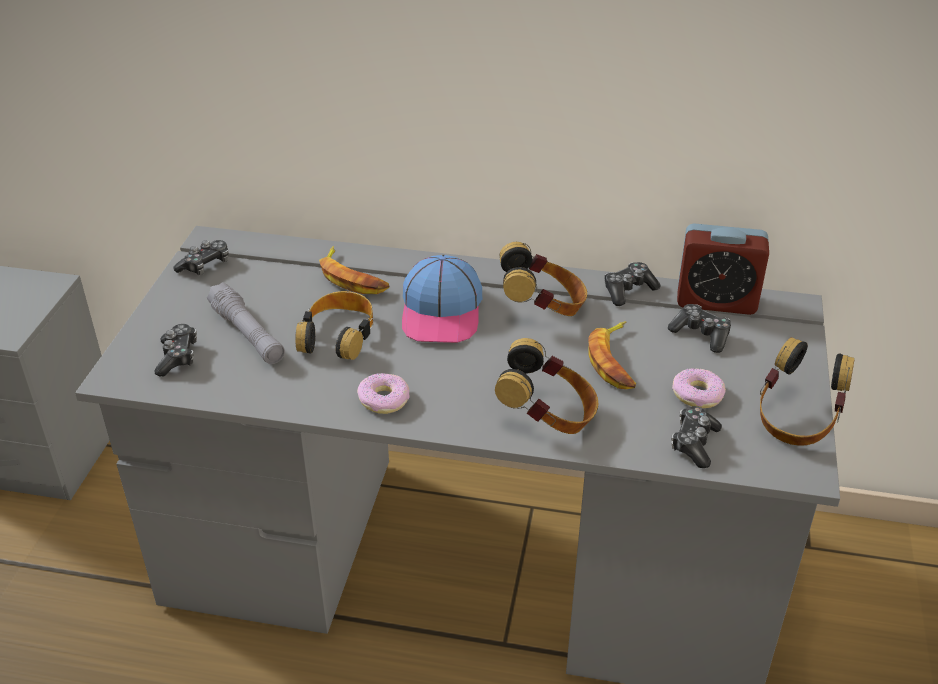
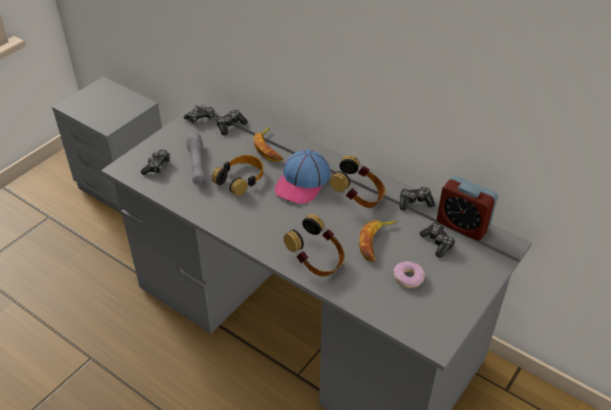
camera: 25 degrees right, 5 degrees up
(384, 399) = (240, 223): donut -> none
(694, 443) = (385, 305): game controller -> game controller (230, 126)
(796, 421) = (454, 313): headphones -> none

